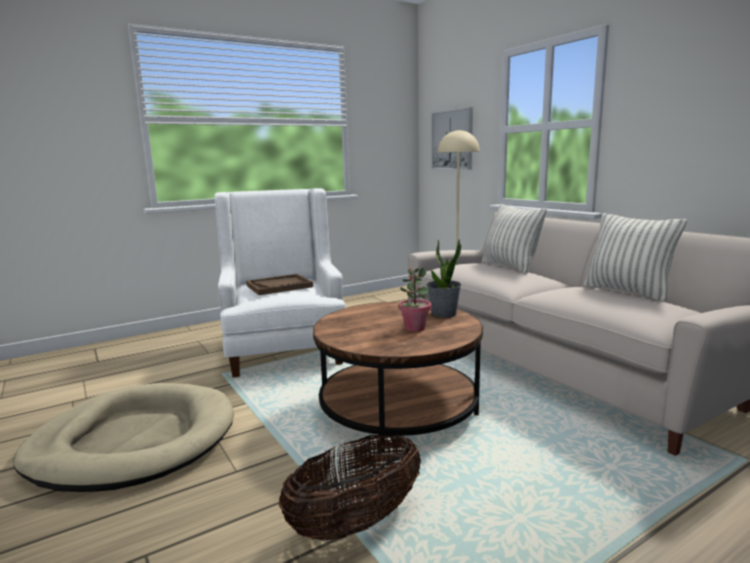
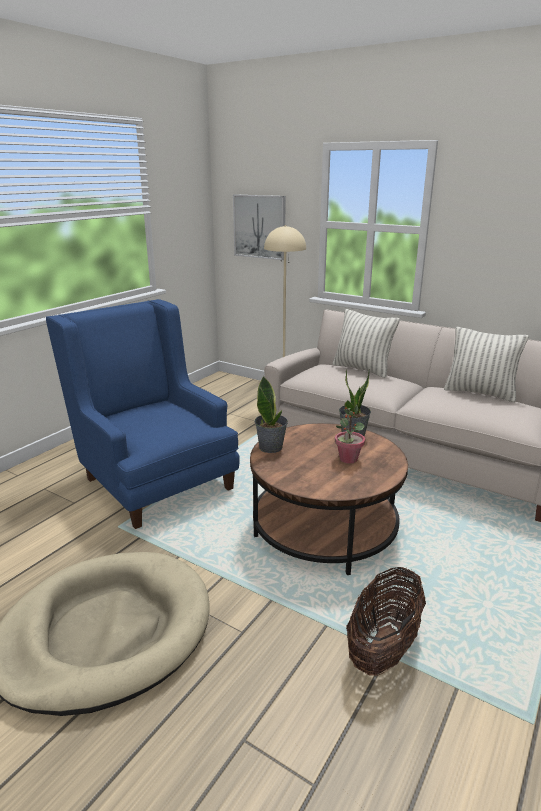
camera: 25 degrees left, 10 degrees up
(279, 286) = (159, 422): brown tray -> none
(283, 347) = (152, 479): white armchair -> blue armchair
(352, 312) = (271, 447): none -> potted plant

